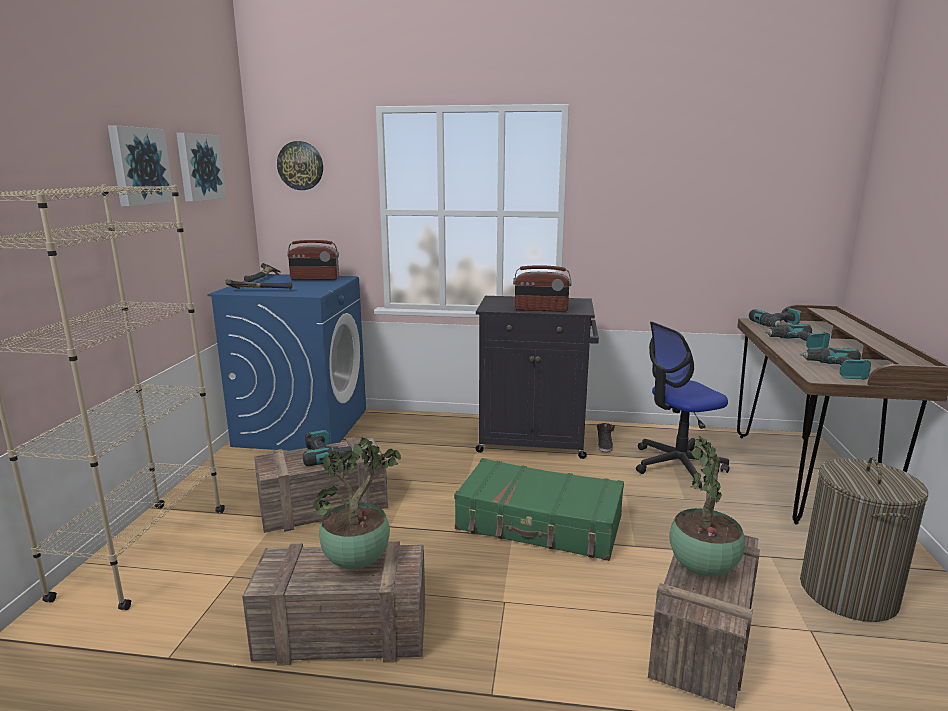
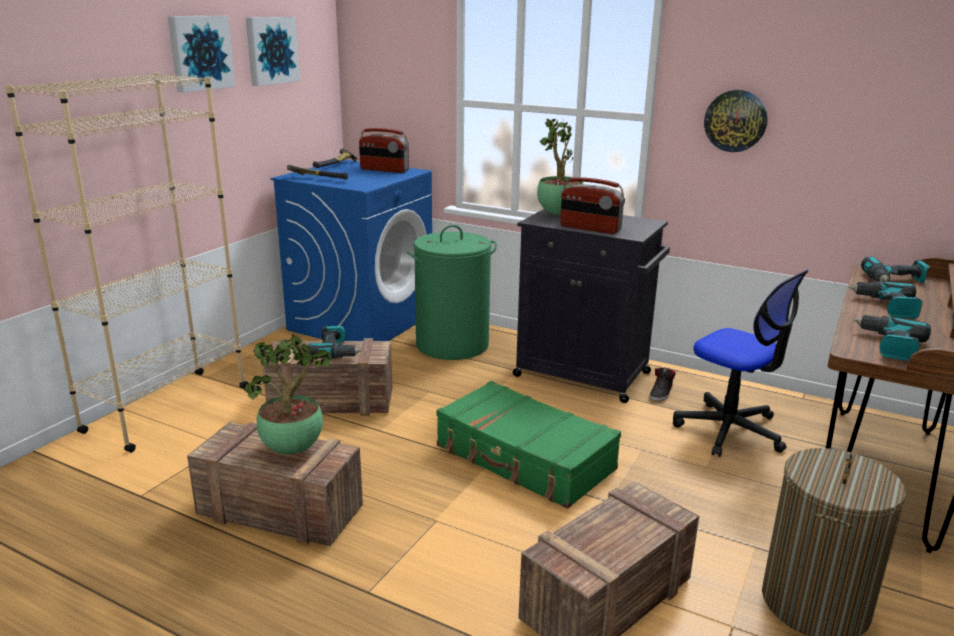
camera: 20 degrees right, 5 degrees up
(300, 165) = (383, 47): wall clock -> wall clock (735, 121)
(403, 434) = (452, 344): none -> green laundry basket
(677, 465) = (730, 430): office chair -> office chair turned 135 degrees counterclockwise
(703, 570) = (605, 530): potted plant -> potted plant (559, 215)

